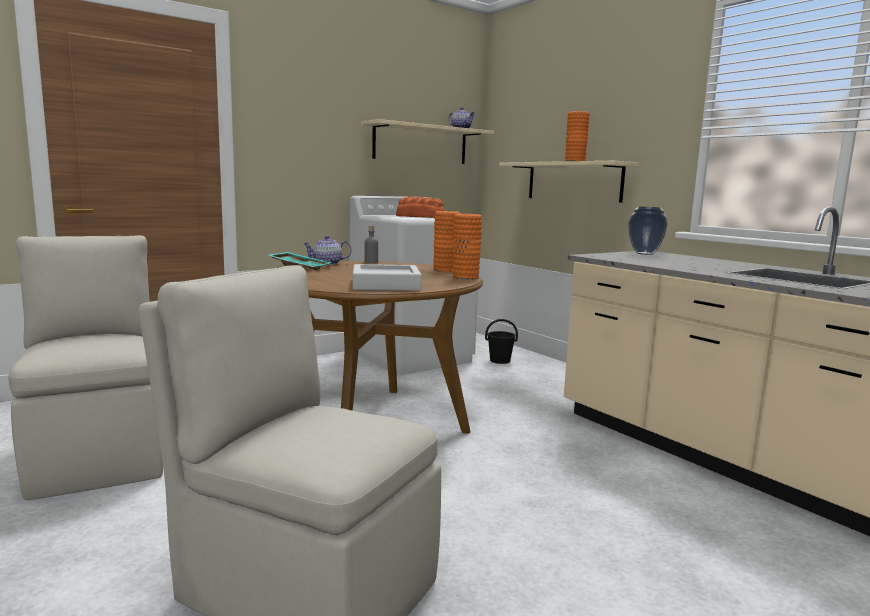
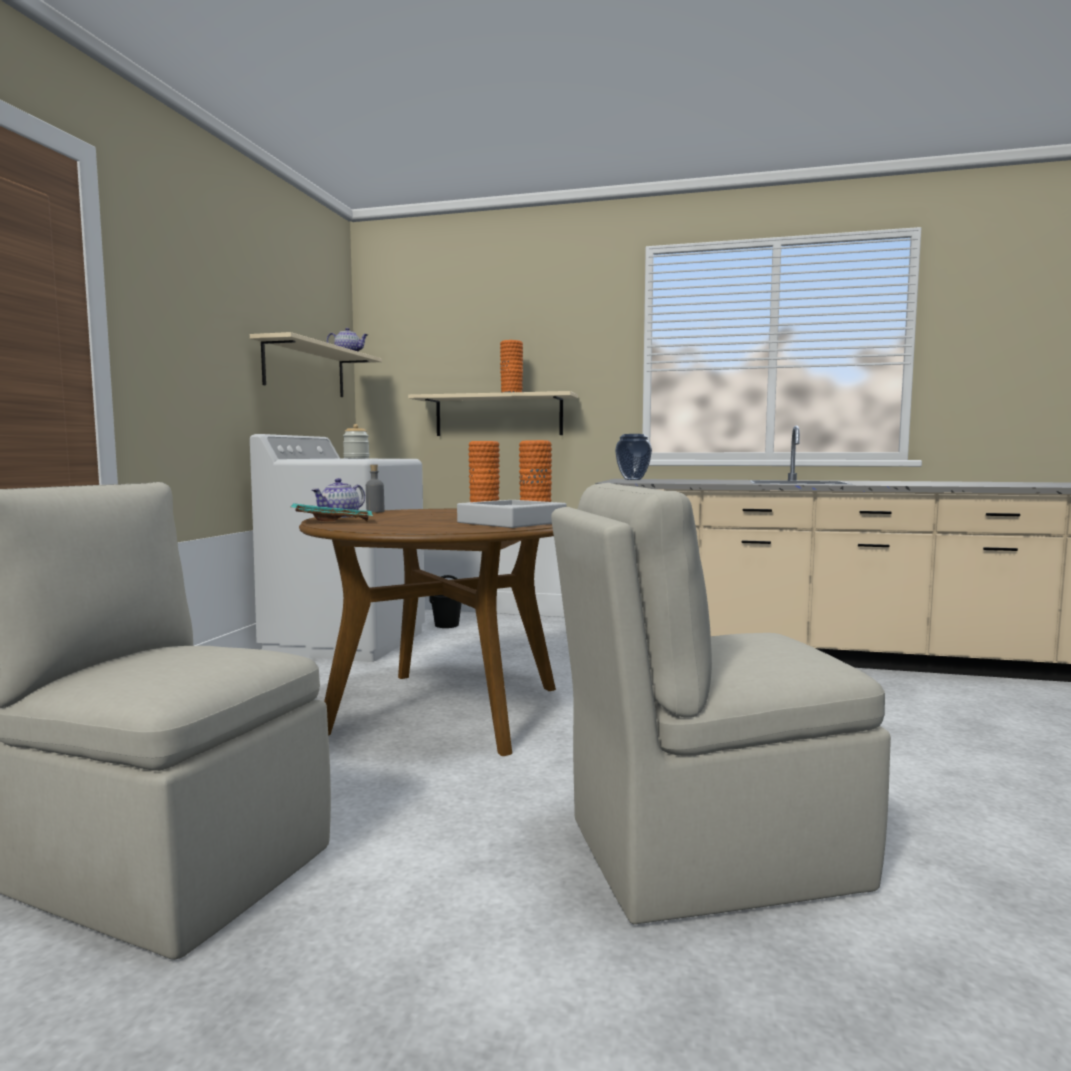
camera: 40 degrees left, 5 degrees down
(420, 217) = (356, 458): bread -> jar

